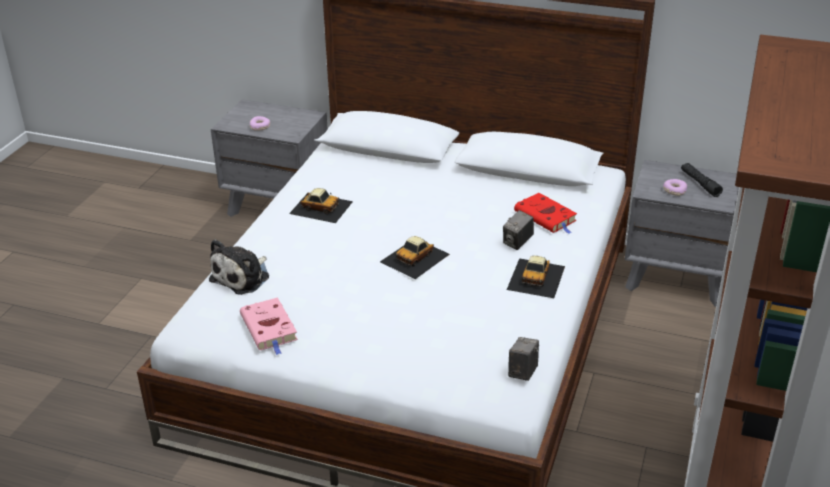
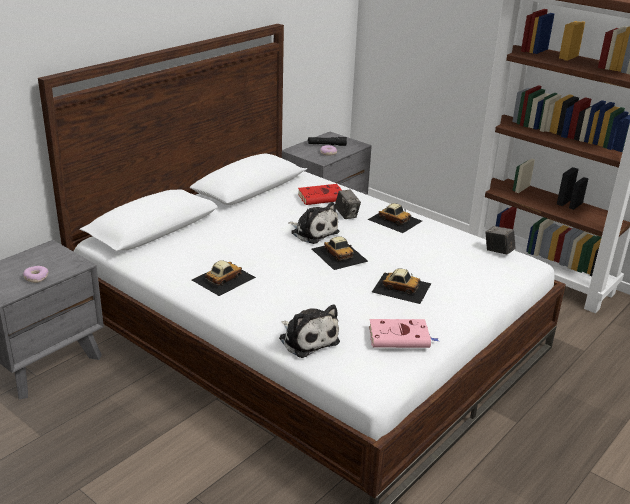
camera: 70 degrees left, 5 degrees down
(376, 313) = (401, 287): none -> toy car
(457, 231) = (313, 232): none -> plush toy

